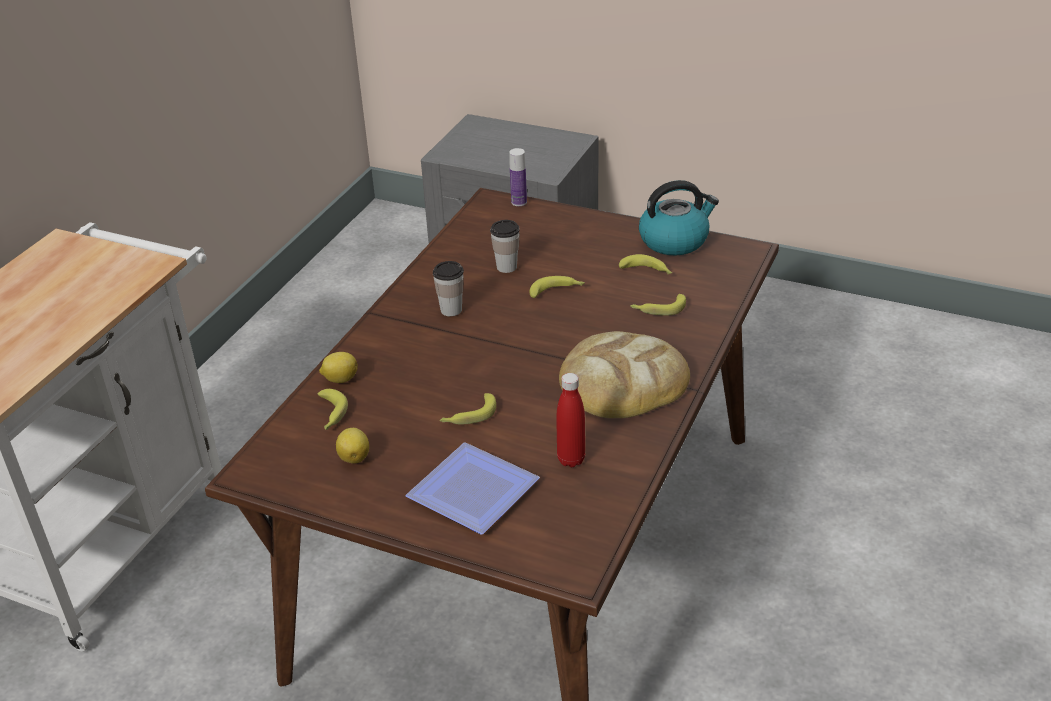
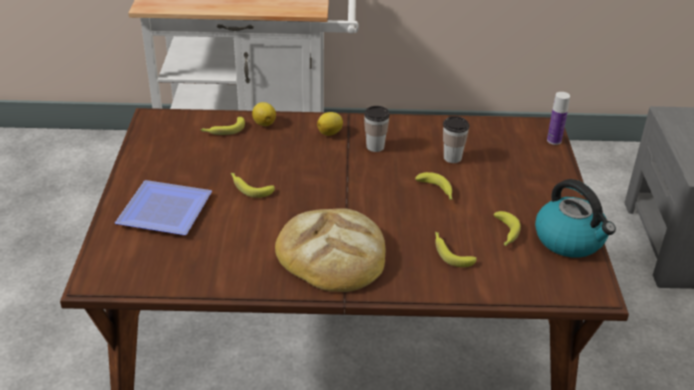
camera: 65 degrees right, 0 degrees up
(354, 457) = (183, 152): lemon -> lemon (330, 133)
(571, 459) = (219, 249): red bottle -> none

